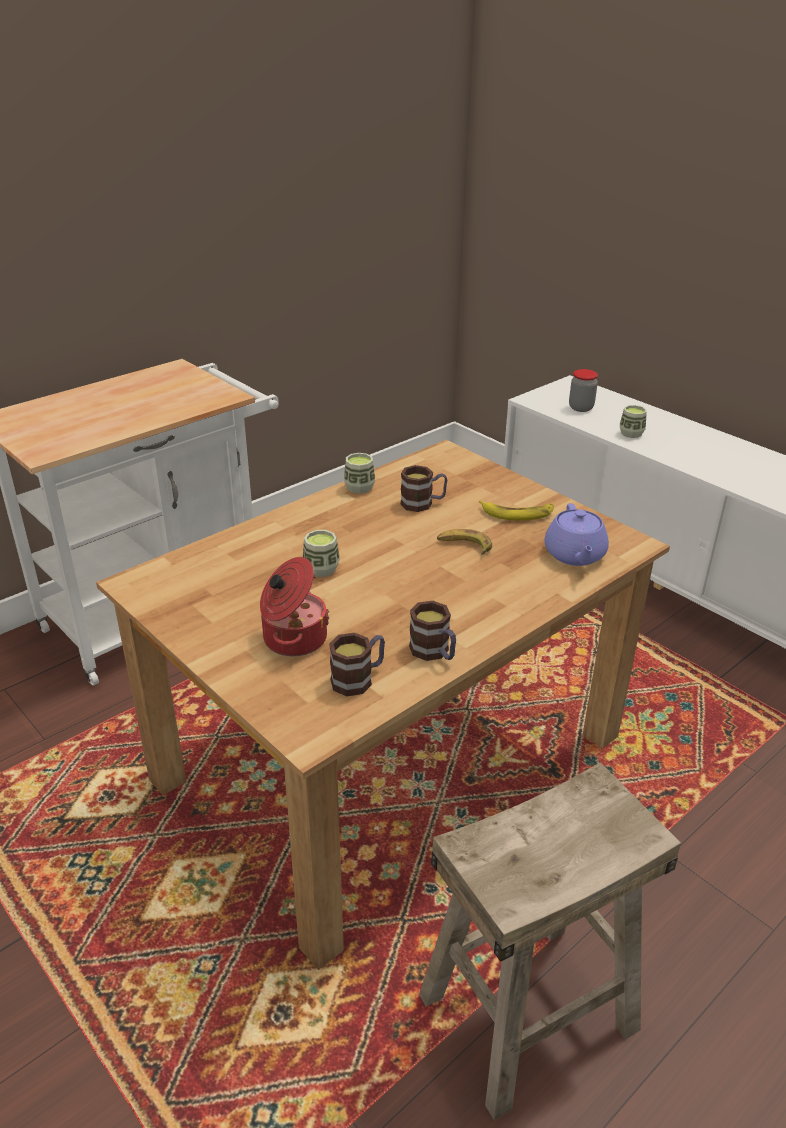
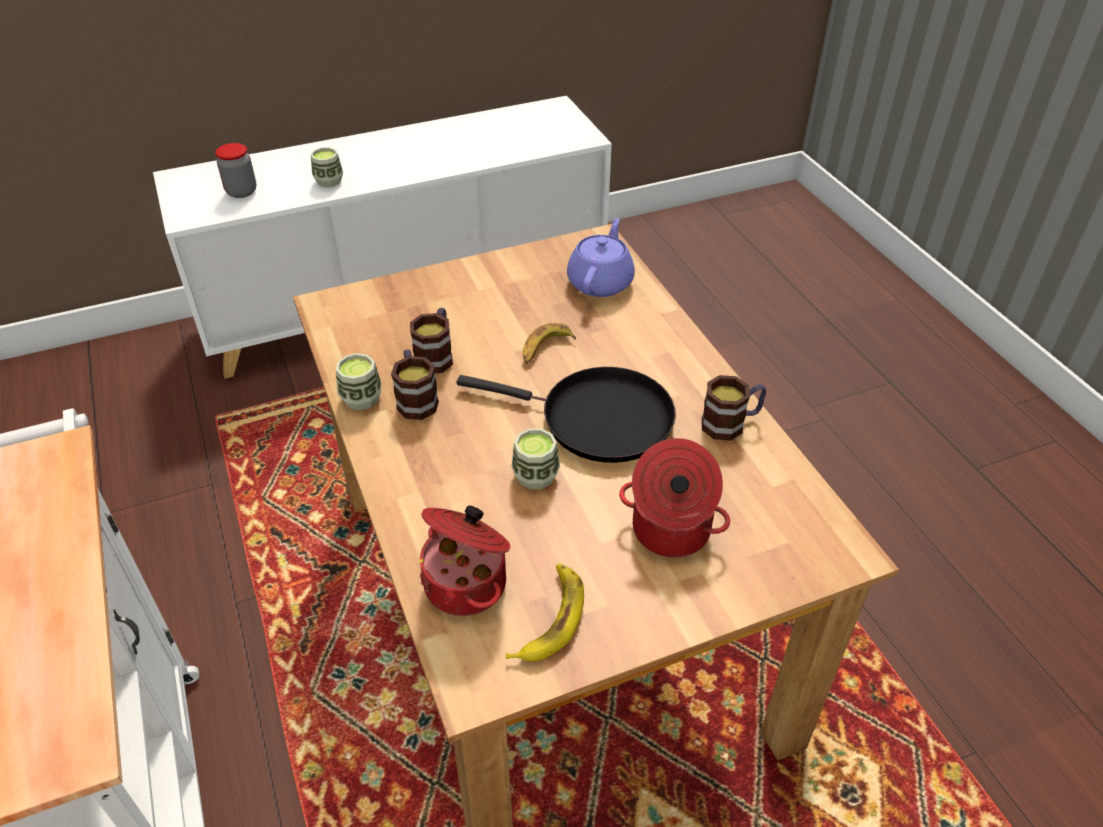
camera: 70 degrees left, 10 degrees up
(212, 563) = (468, 583): none -> cooking pot
(359, 678) = (758, 491): mug -> mug (416, 399)
(397, 584) = (598, 419): none -> black frying pan
(517, 513) = (501, 293): banana -> banana (550, 618)
(528, 1014) = (874, 597): beige stool -> none
(574, 555) = (601, 282): purple teapot -> purple teapot turned 90 degrees counterclockwise

